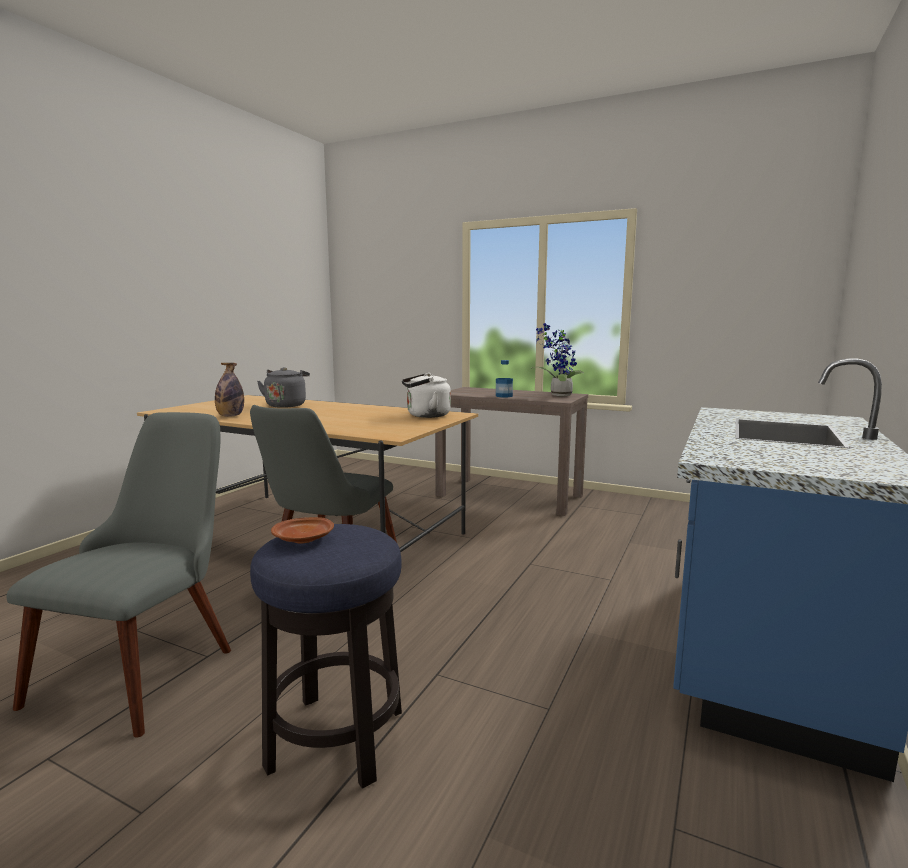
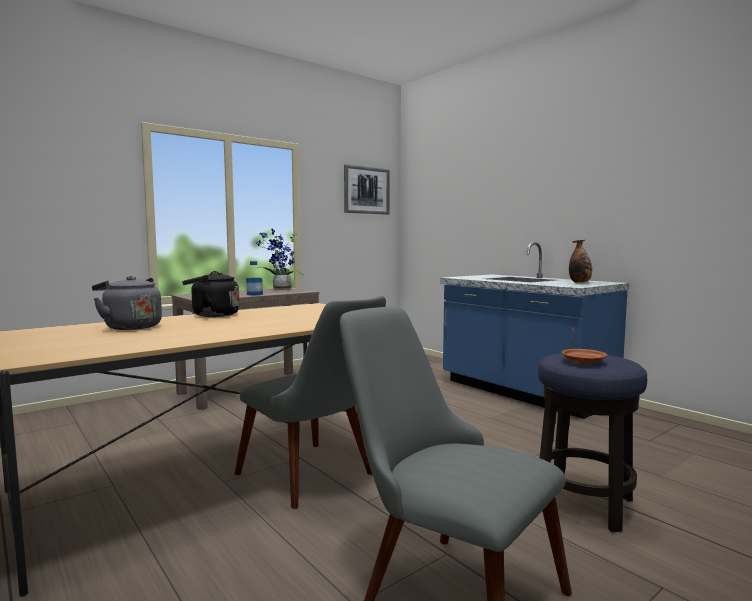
camera: 65 degrees left, 5 degrees down
(230, 416) = (159, 342): bottle -> bottle (580, 282)
(356, 407) = (212, 315): none -> black kettle
(425, 415) = (305, 309): white kettle -> none
(760, 258) = (366, 190): none -> picture

